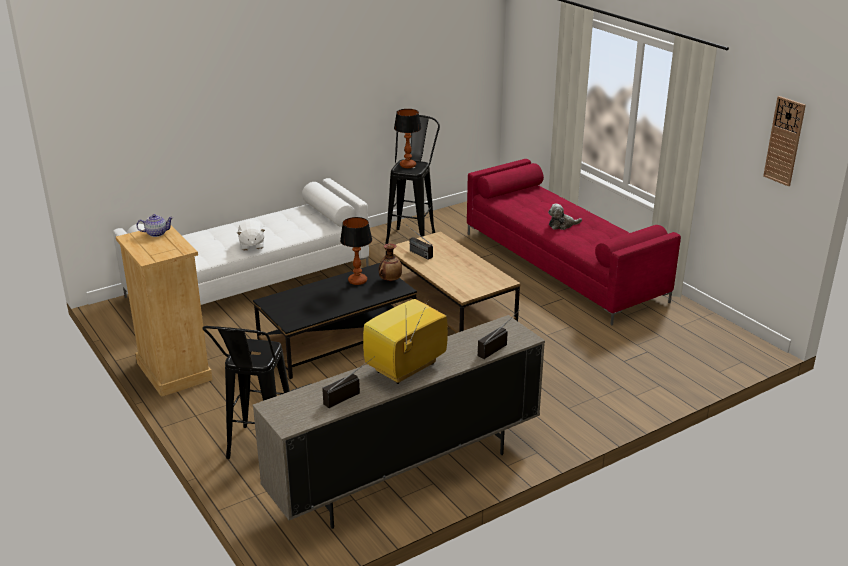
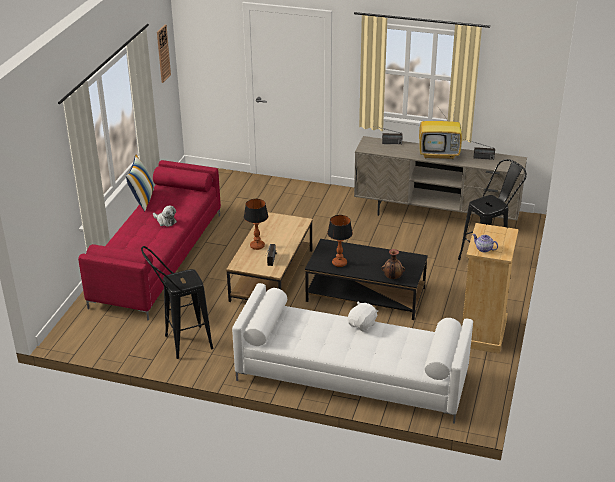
camera: 130 degrees left, 5 degrees up
(390, 280) = (321, 253): vase -> vase (392, 277)
(408, 165) = (182, 282): table lamp -> table lamp (257, 246)
(625, 228) = (142, 199): none -> pillow

